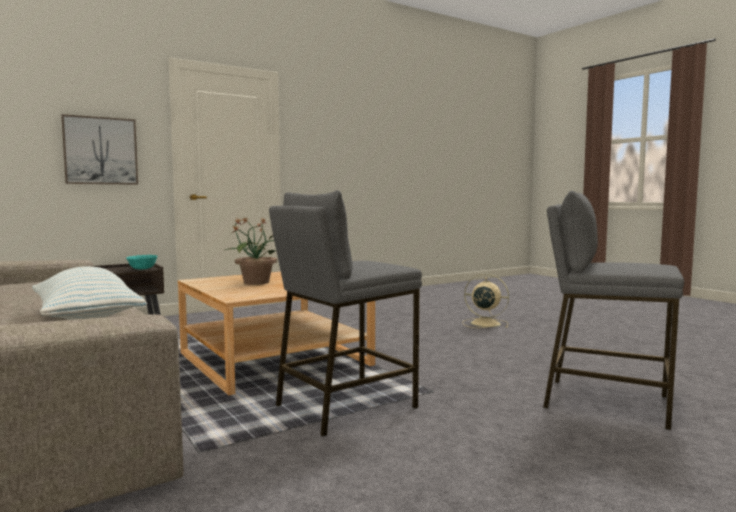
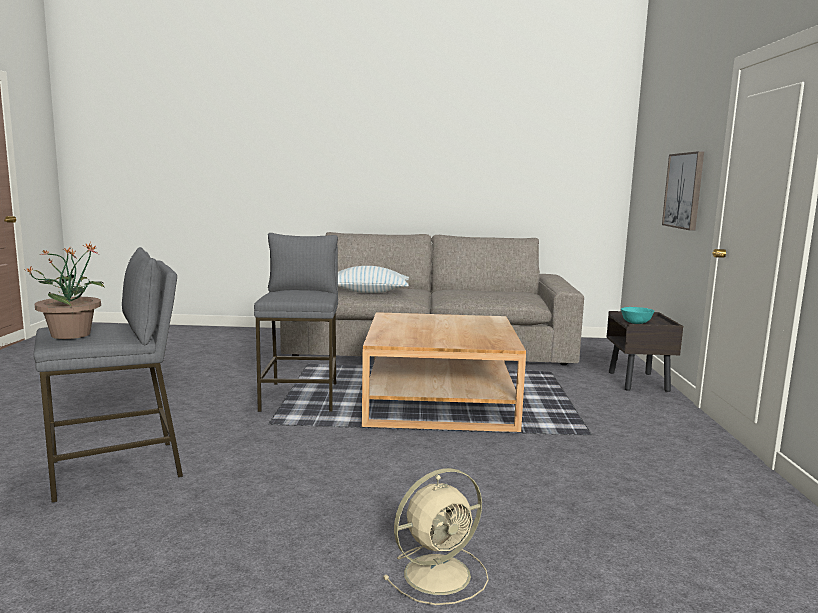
camera: 125 degrees right, 5 degrees up
(255, 282) = (452, 326): potted plant -> potted plant (72, 334)

